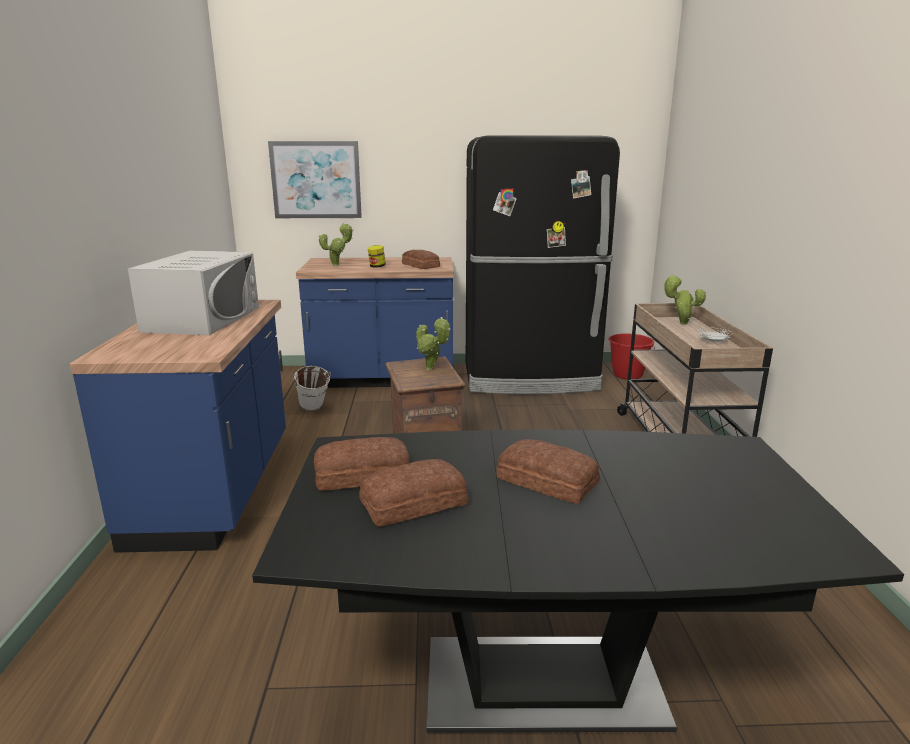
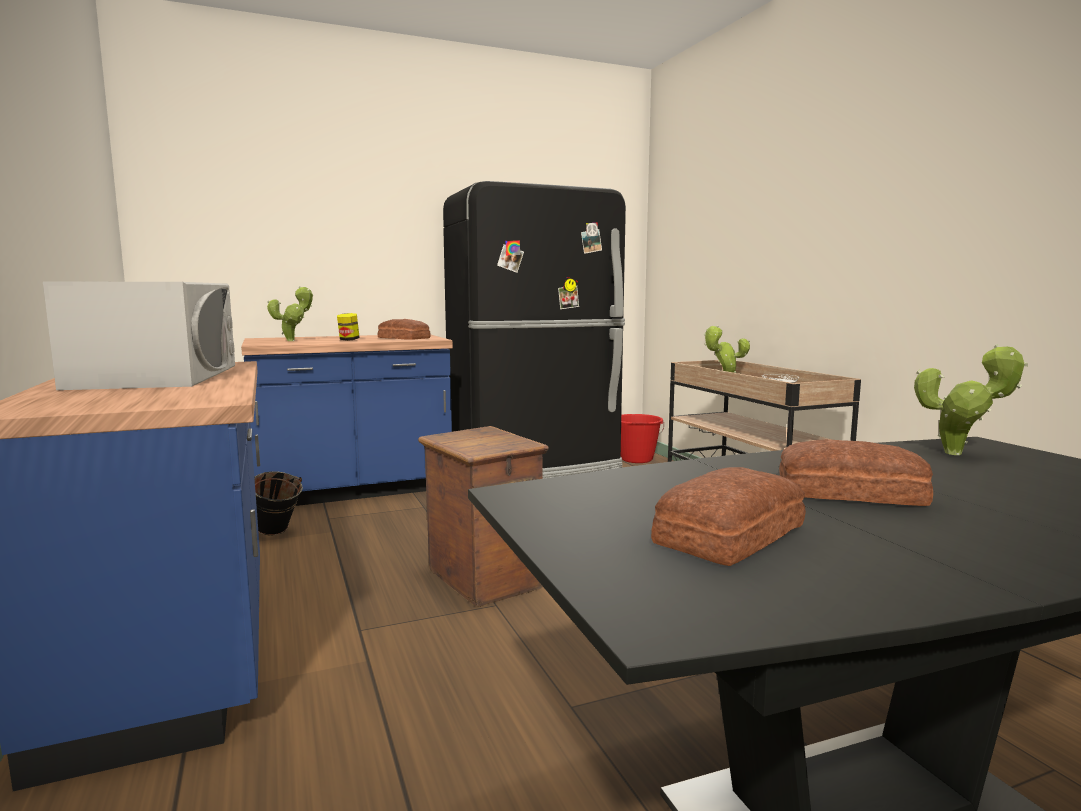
camera: 20 degrees left, 10 degrees down
(313, 410) = (277, 534): white bucket -> black bucket
(316, 180) = (251, 238): picture -> none
(361, 474) = (601, 516): bread -> none
(431, 369) = (489, 437): potted plant -> potted plant (959, 453)

